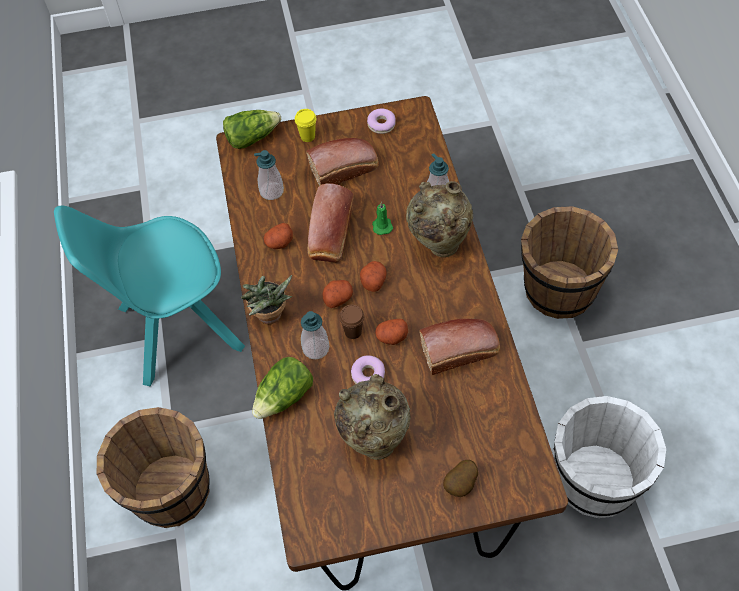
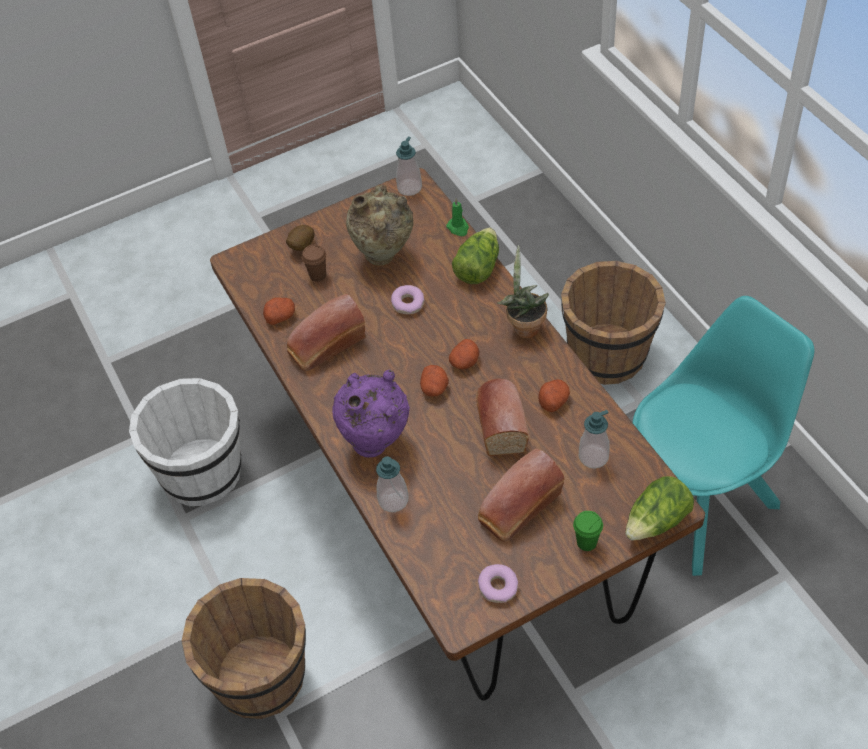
camera: 165 degrees right, 5 degrees down
(307, 136) = (586, 542): yellow cup -> green cup
(315, 348) = (467, 312): soap dispenser -> soap dispenser (409, 188)
(353, 332) = (436, 335): brown cup -> brown cup (318, 275)
(382, 225) = (447, 450): green candle -> green candle (458, 228)
(391, 337) = (397, 341): potato -> potato (280, 316)
(438, 245) = (376, 443): beige vase -> purple vase

